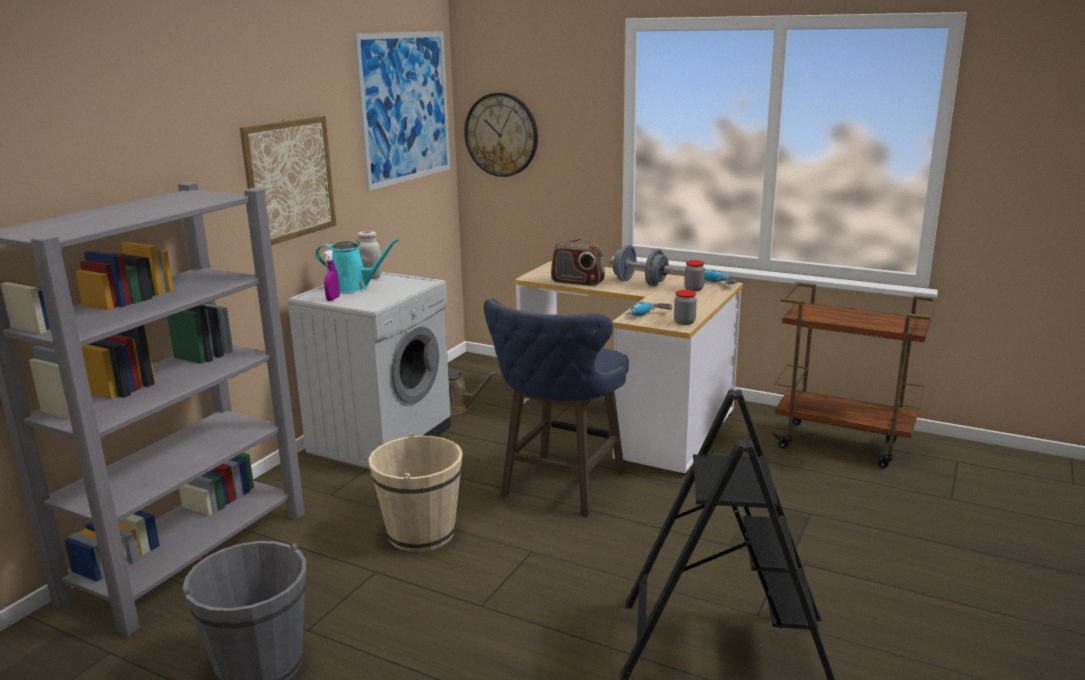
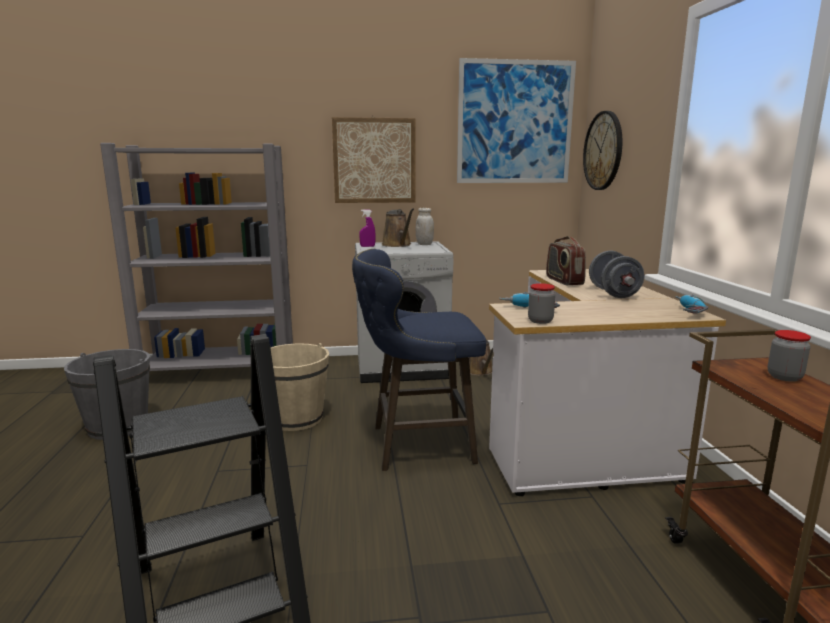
camera: 55 degrees right, 5 degrees down
(353, 287) = (398, 245): turquoise watering can -> brown watering can
(693, 289) = (647, 308): jar -> jar (784, 377)

